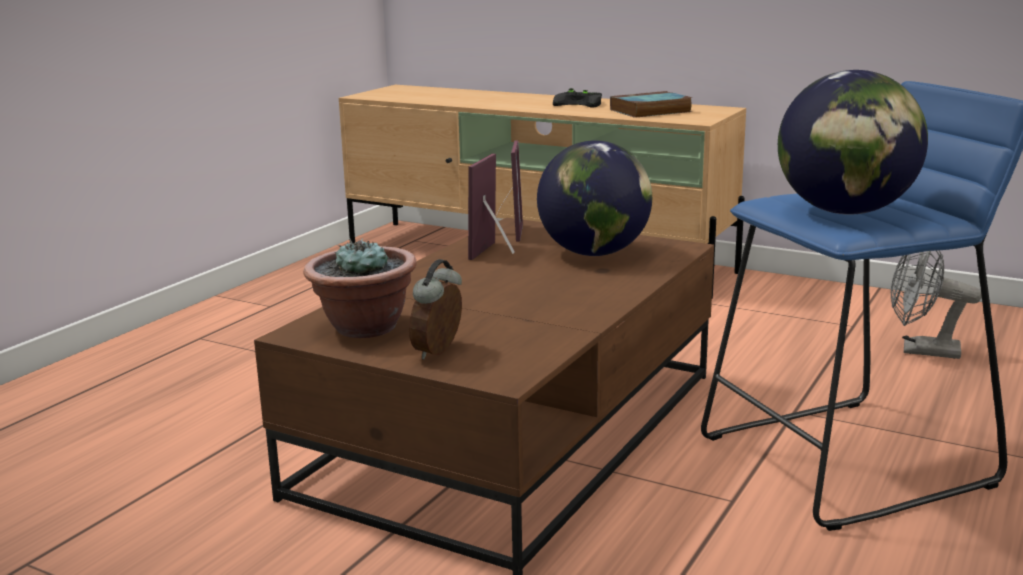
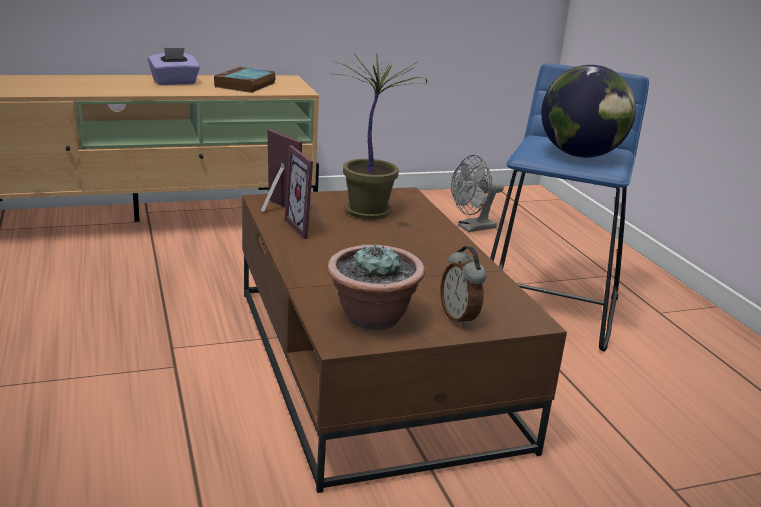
camera: 50 degrees left, 5 degrees up
(581, 103) = (174, 82): black game controller -> purple tissue box
(594, 253) = (369, 211): globe -> potted plant

